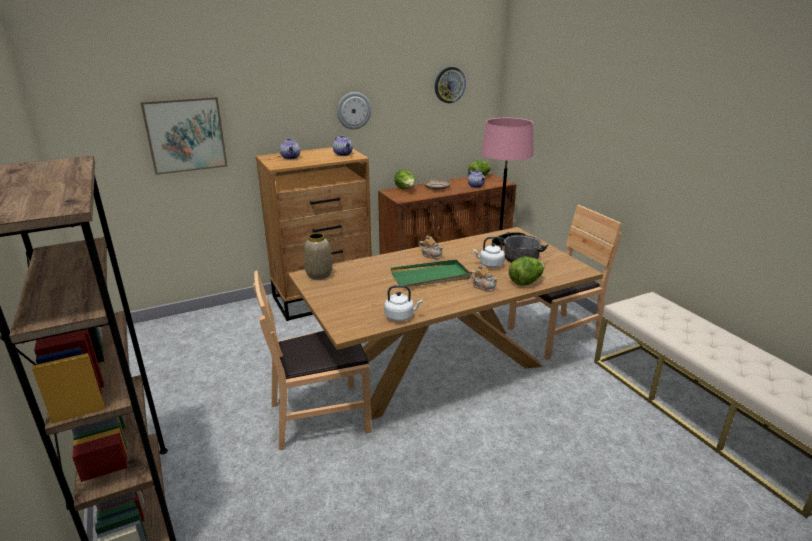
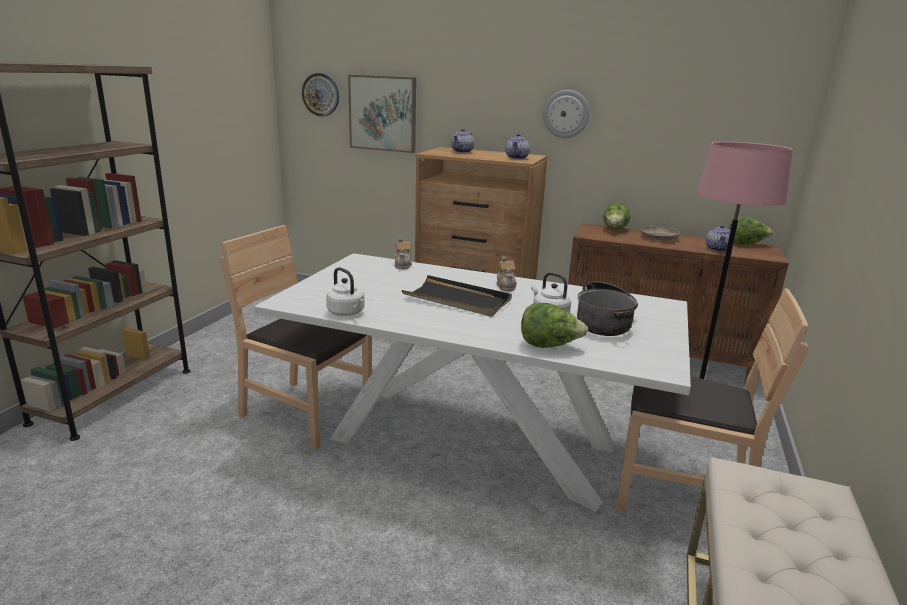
camera: 45 degrees right, 5 degrees down
(319, 275) = (369, 262): vase -> none
(431, 276) = (457, 300): green tray -> black tray
(441, 368) = (473, 441): brown dining table -> white dining table
(449, 85) = (720, 97): wall clock -> wall clock (321, 94)
(483, 286) = (488, 328): teapot -> teapot (403, 265)

